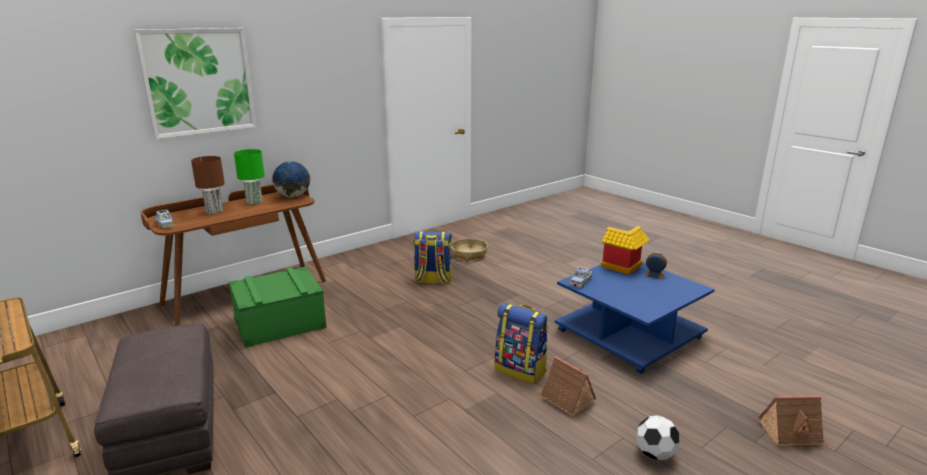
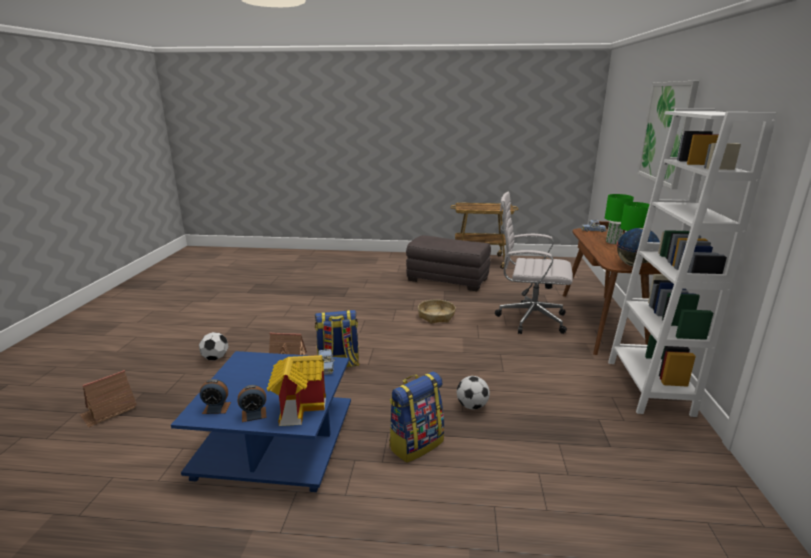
camera: 135 degrees right, 0 degrees up
(214, 211) = (612, 242): brown table lamp -> green table lamp
(279, 323) = (528, 319): green storage box -> white office chair
(355, 259) = (648, 387): none -> white bookcase
(433, 280) = (535, 403): backpack -> backpack (416, 444)
(469, 254) = (598, 472): basket -> basket (436, 316)
(471, 296) = (472, 406): none -> football
(679, 286) = (216, 408): none -> alarm clock

